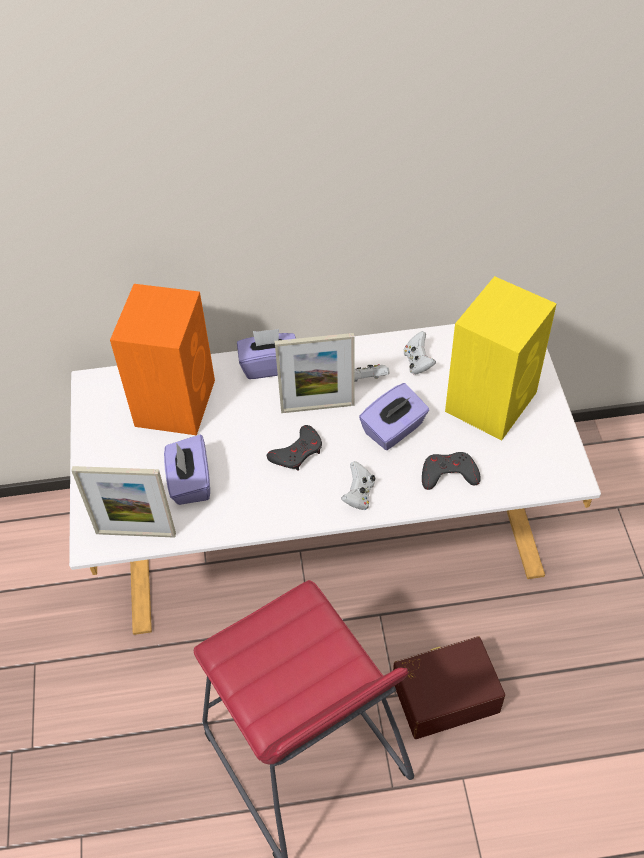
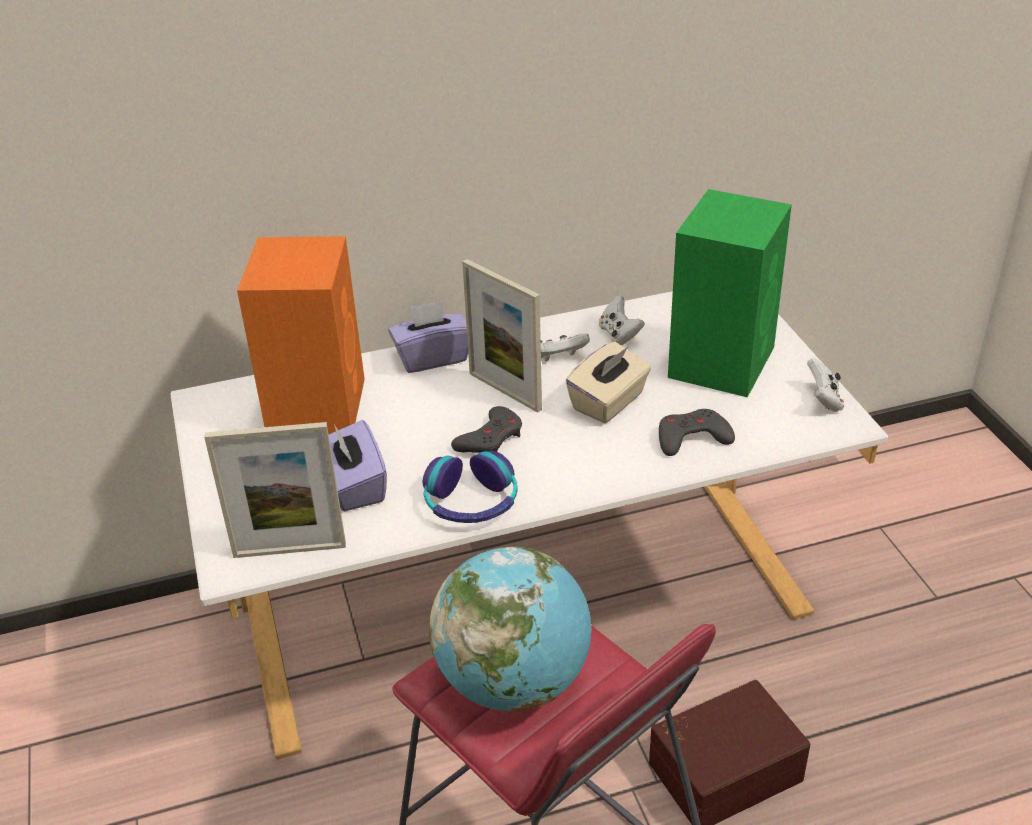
camera: 10 degrees left, 15 degrees down
(271, 510) = (471, 502): none -> headphones
(275, 661) = (514, 682): none -> globe
(317, 407) = (505, 391): picture frame -> picture frame turned 60 degrees clockwise
(359, 495) = (583, 472): white game controller -> white game controller (824, 400)
(394, 430) = (609, 402): purple tissue box -> beige tissue box
(492, 400) = (722, 360): yellow speaker -> green speaker

